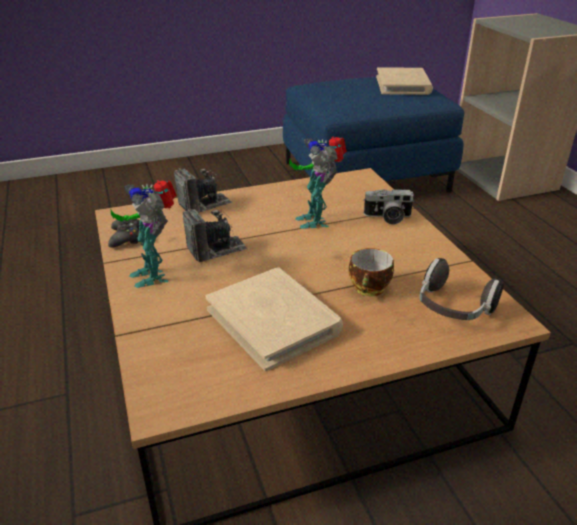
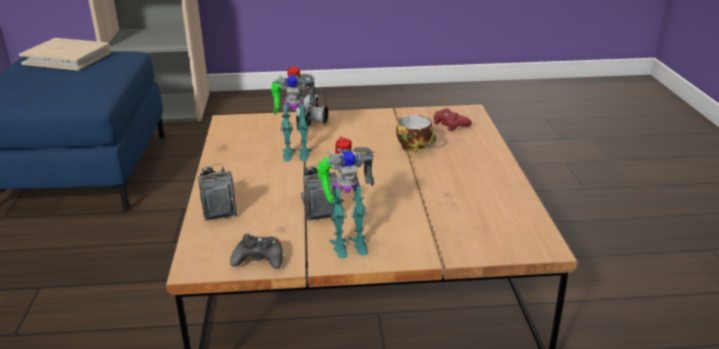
camera: 75 degrees left, 5 degrees down
(273, 320) = (444, 189): beige book -> none
(453, 309) = (450, 124): headphones -> red game controller

